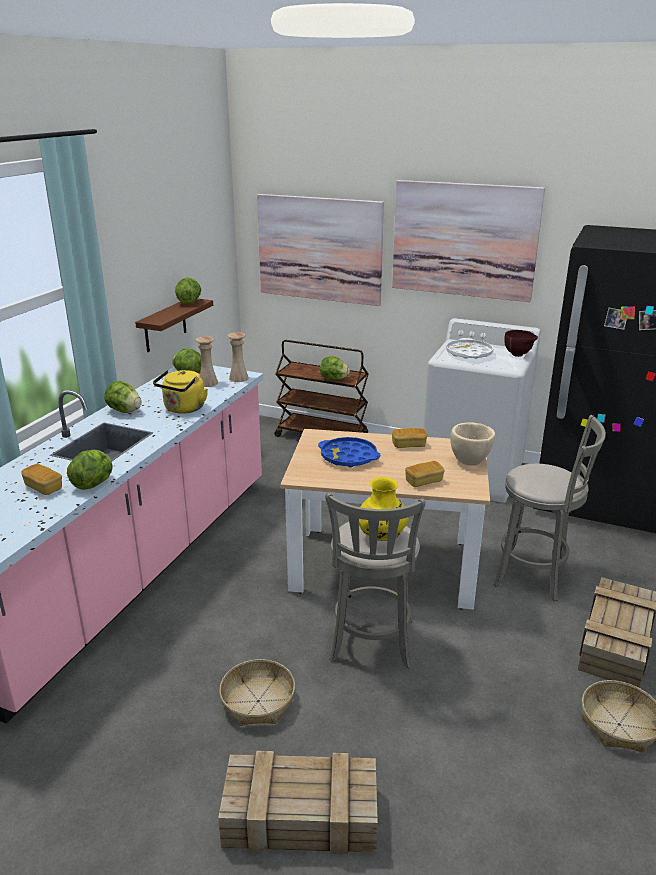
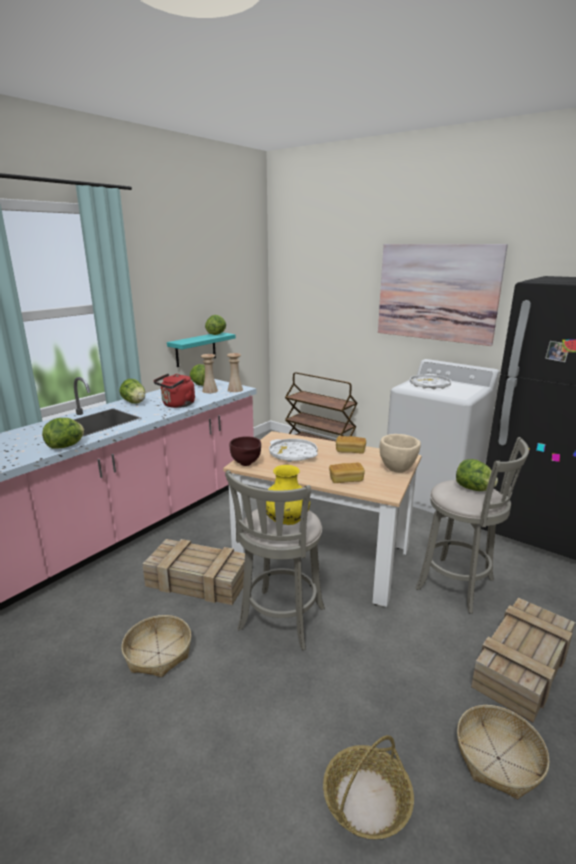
camera: 15 degrees right, 5 degrees down
(44, 487) = (29, 444): bread -> none
(165, 325) = (195, 349): brown shelf -> turquoise shelf
(183, 409) = (177, 405): yellow kettle -> red kettle
(298, 816) = (132, 776): crate -> crate (196, 581)
(319, 249) = (325, 302): picture -> none
(334, 379) = (327, 404): lettuce -> lettuce (473, 489)
(348, 457) = (293, 454): blue tray -> white tray
(518, 355) = (474, 389): brown bowl -> brown bowl (246, 464)
(522, 784) = (366, 801): none -> basket

